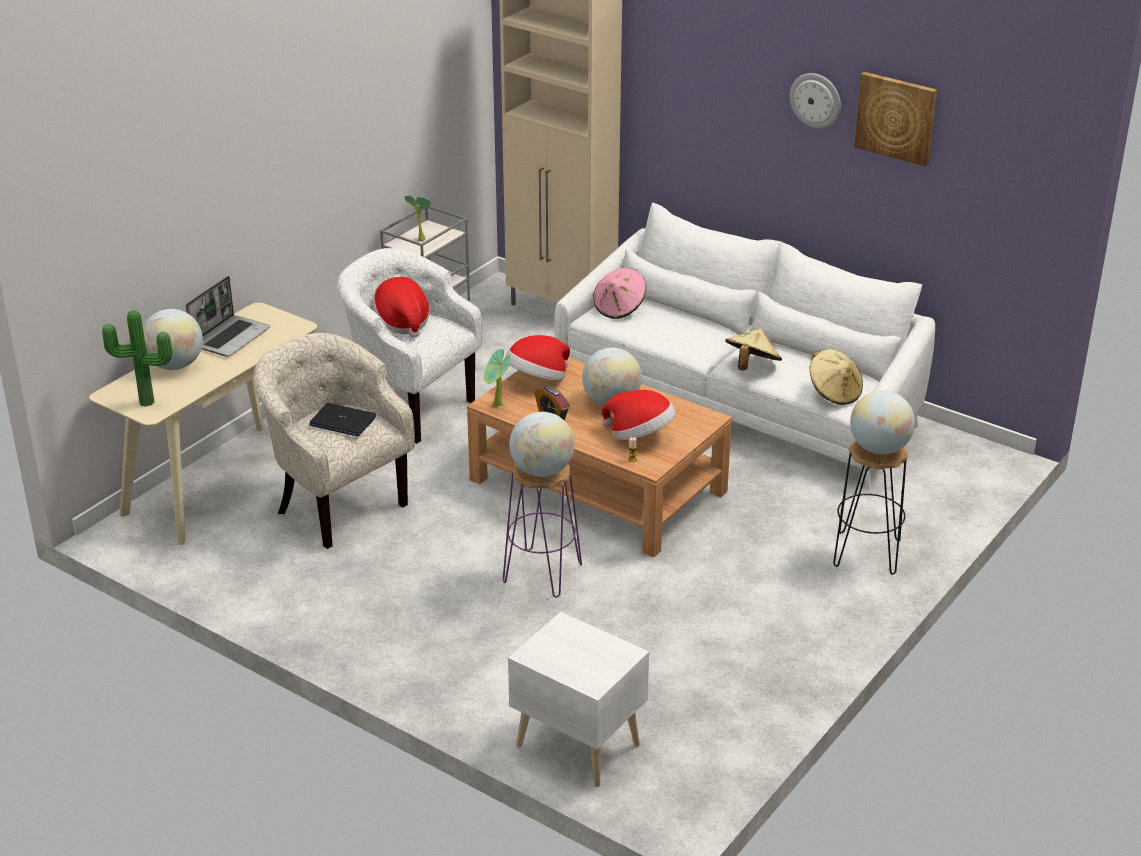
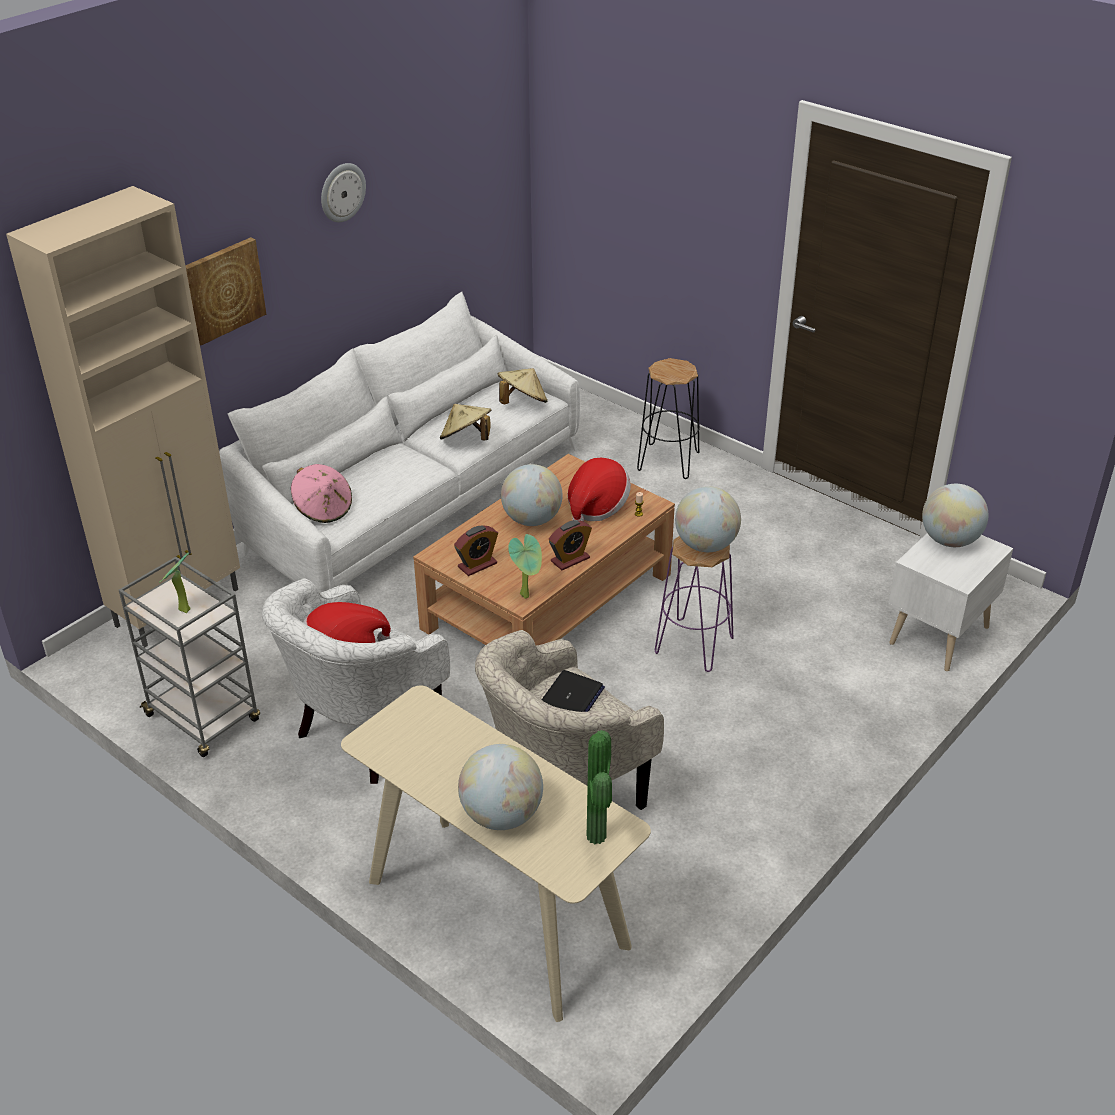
camera: 85 degrees left, 5 degrees up
(231, 337) = (434, 764): laptop -> none
(537, 379) = (477, 565): hat -> alarm clock
(879, 449) = (672, 368): globe -> globe (949, 540)
(896, 117) = (407, 161): picture -> picture (223, 290)

